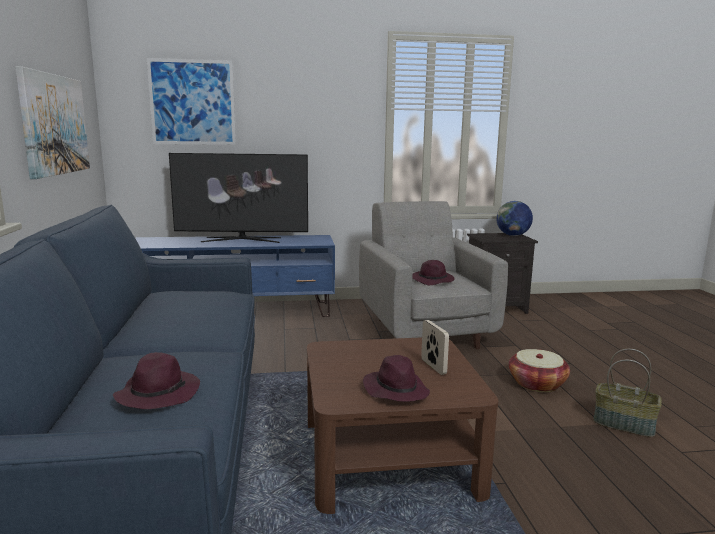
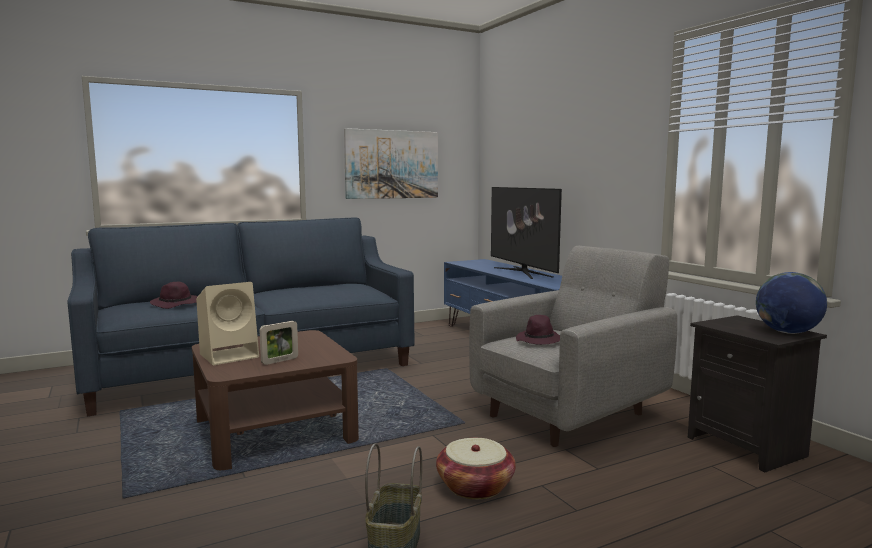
camera: 70 degrees right, 5 degrees down
(192, 102) = (522, 142): picture -> none
(395, 390) = (230, 355): purple hat -> beige speaker

